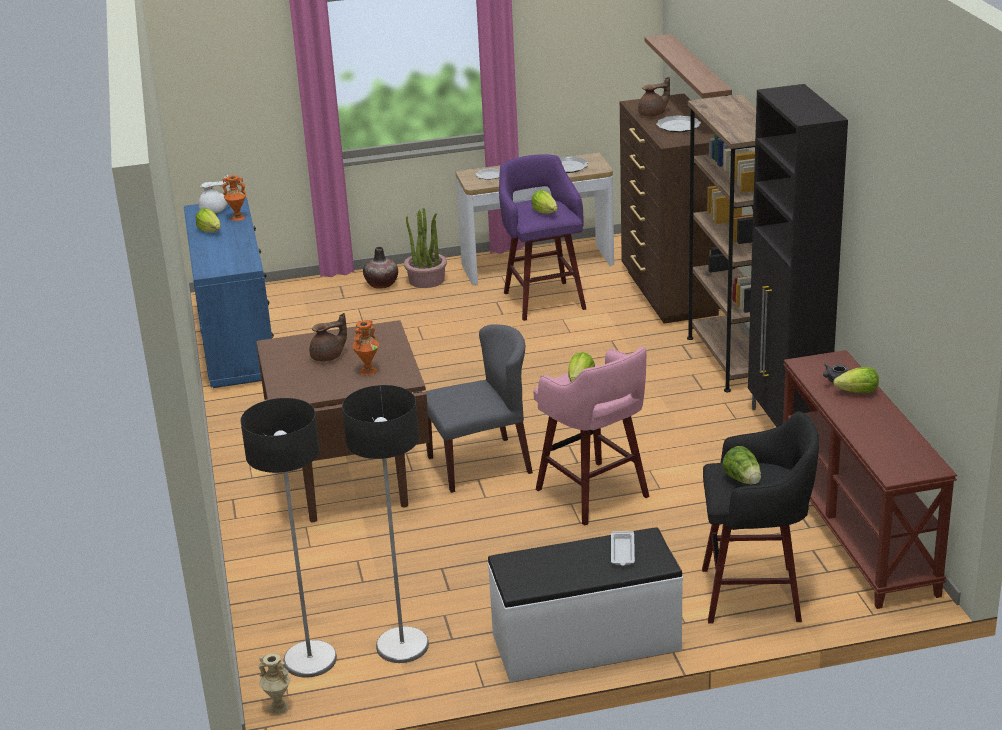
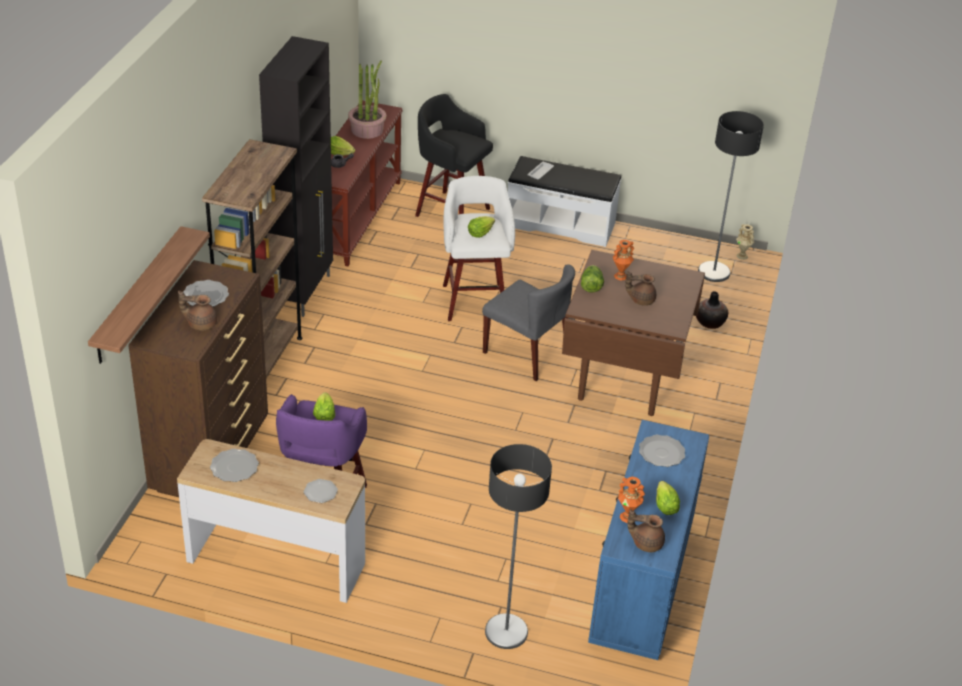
camera: 155 degrees left, 10 degrees up
(214, 211) = (646, 542): white teapot -> brown teapot
(231, 256) = (661, 453): none -> plate
(381, 284) = (449, 610): vase -> vase (710, 323)
(402, 645) = (658, 260): floor lamp -> floor lamp (506, 632)
(426, 280) = (401, 593): potted plant -> potted plant (367, 130)
(480, 464) = (526, 353): grey chair -> grey chair turned 150 degrees counterclockwise
(594, 495) = (474, 300): pink stool -> white stool
(743, 480) = (462, 142): lettuce -> lettuce (591, 286)

